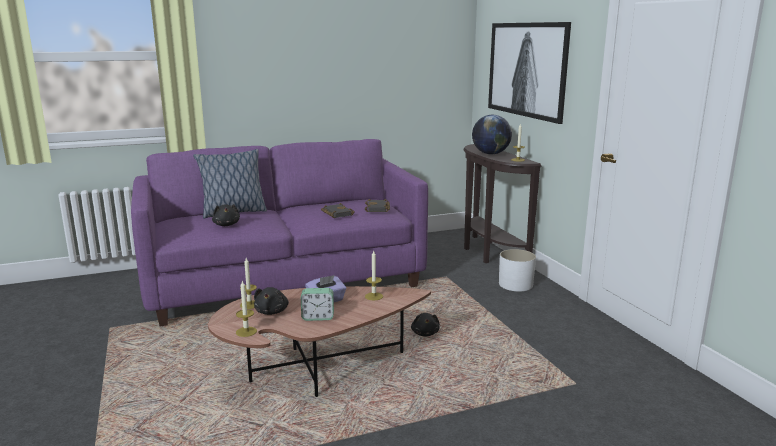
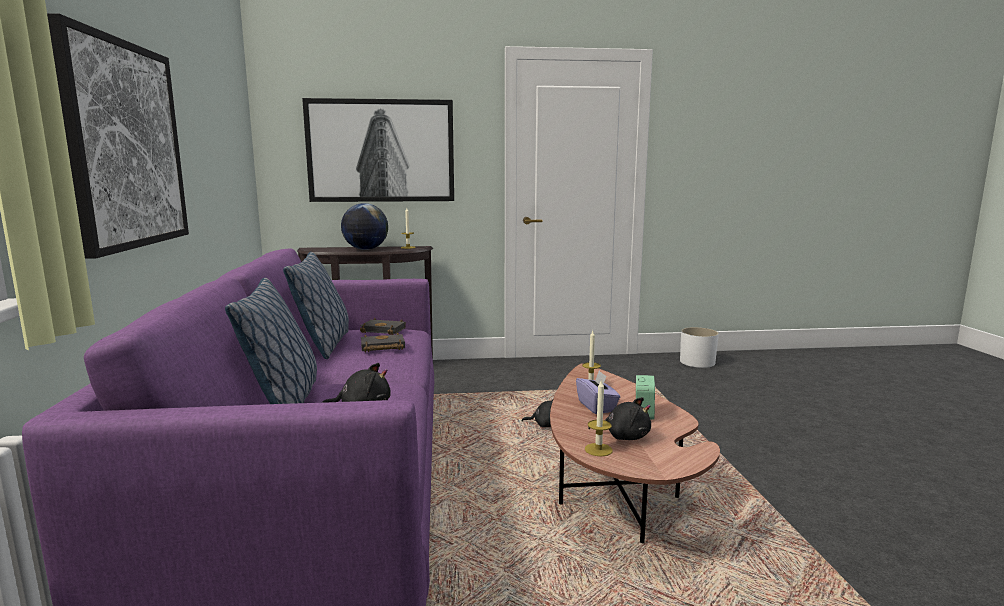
camera: 75 degrees left, 5 degrees down
(246, 331) = (685, 453): candle -> none
(281, 72) = (126, 145): none -> picture
(335, 203) = (323, 346): none -> pillow
(515, 284) = (459, 372): white planter -> white planter (697, 362)

